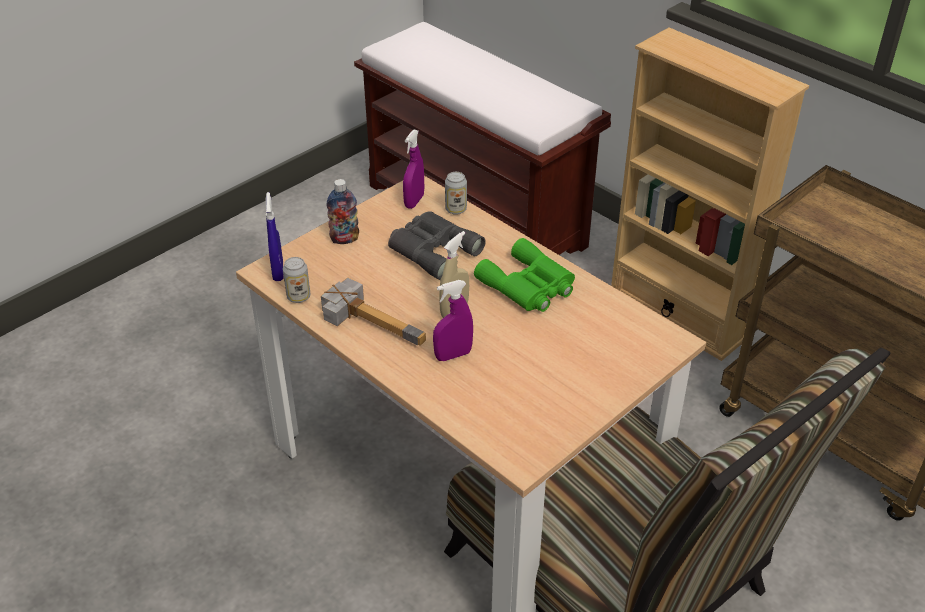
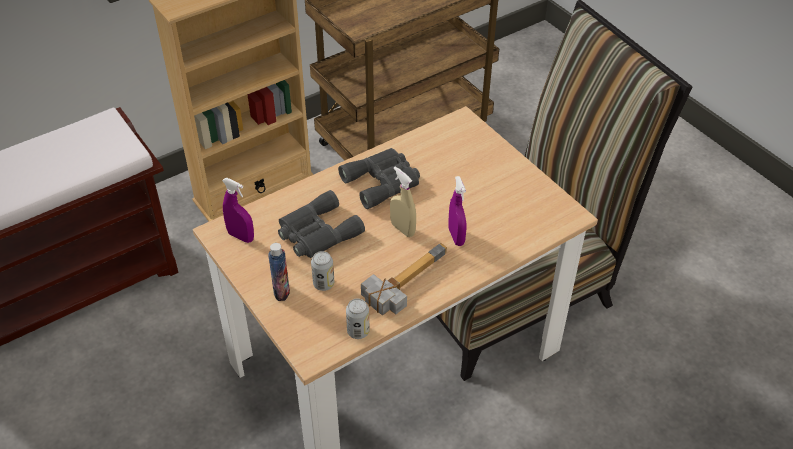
camera: 80 degrees left, 5 degrees up
(278, 272) = (316, 345): blue spray bottle -> none
(456, 209) = (264, 210): can -> can (323, 284)
(528, 286) = (383, 181): green binoculars -> grey binoculars

